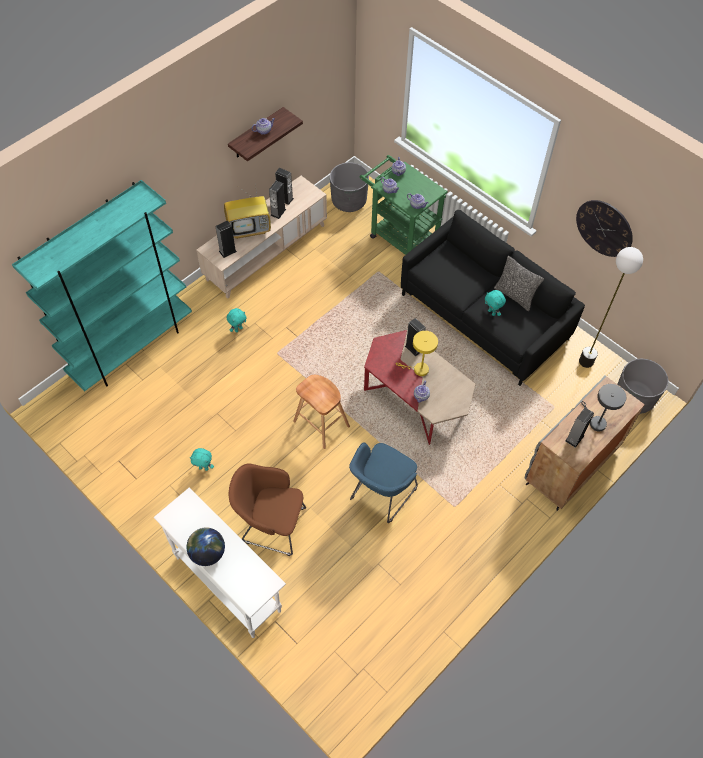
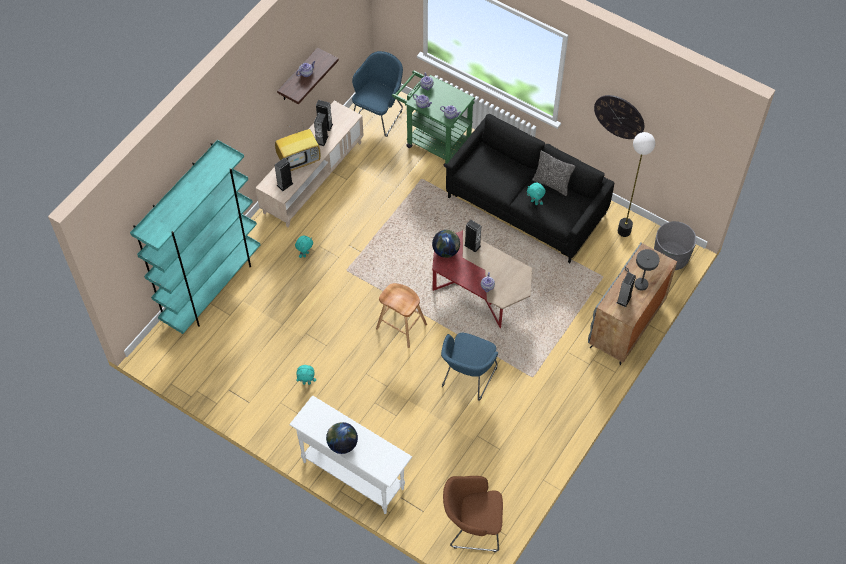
camera: 10 degrees left, 0 degrees up
(271, 525) = (378, 420): brown armchair -> brown armchair (472, 527)
(349, 201) = (379, 115): grey planter -> blue armchair
(383, 349) = (446, 251): none -> globe
(418, 369) = (480, 264): yellow table lamp -> none

